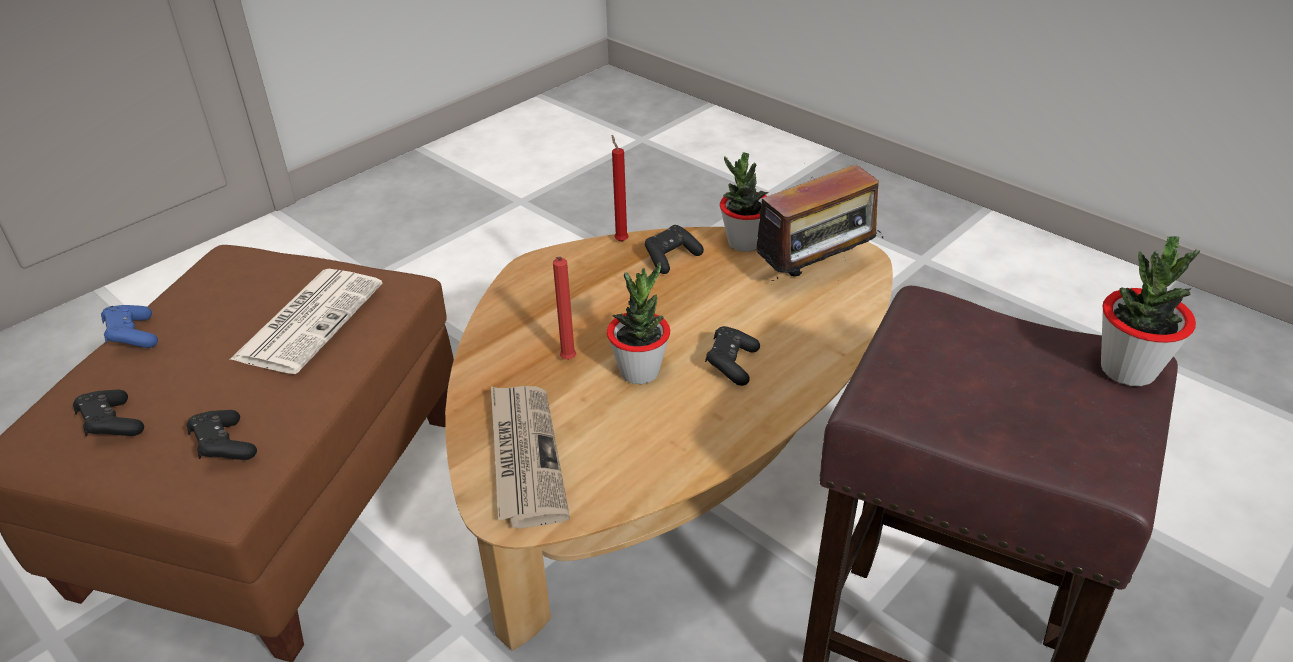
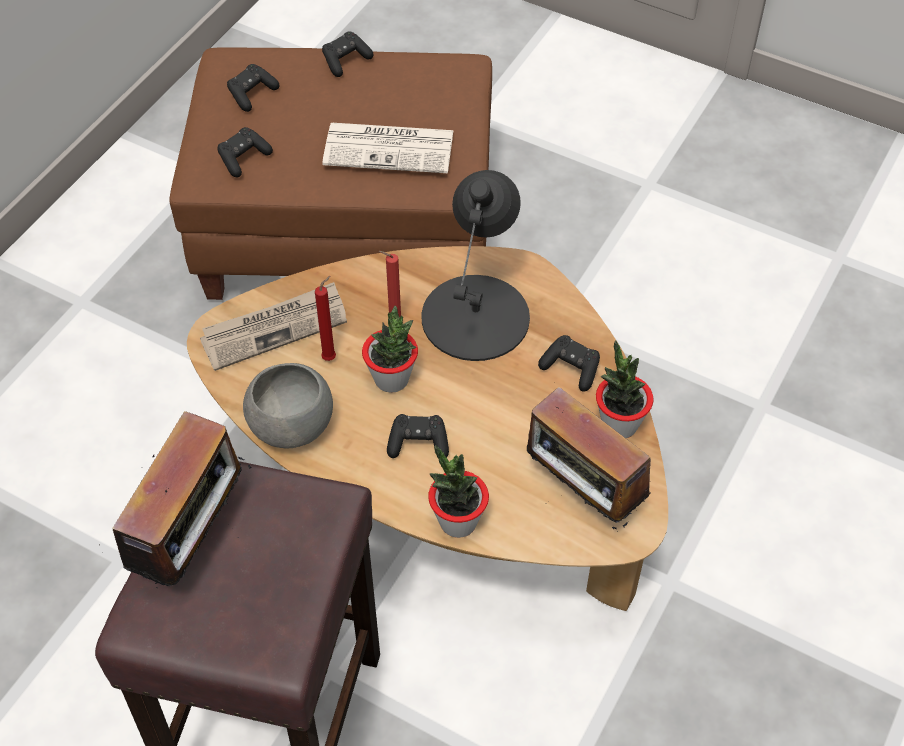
camera: 75 degrees right, 15 degrees up
(133, 336) = (346, 61): blue game controller -> black game controller
(581, 303) = (476, 316): none -> black table lamp
(620, 240) = (588, 322): red candle -> red candle (331, 357)
(682, 458) = (293, 428): none -> grey bowl
(977, 413) = (194, 539): none -> radio
(1127, 370) = (263, 649): potted plant -> potted plant (458, 522)

